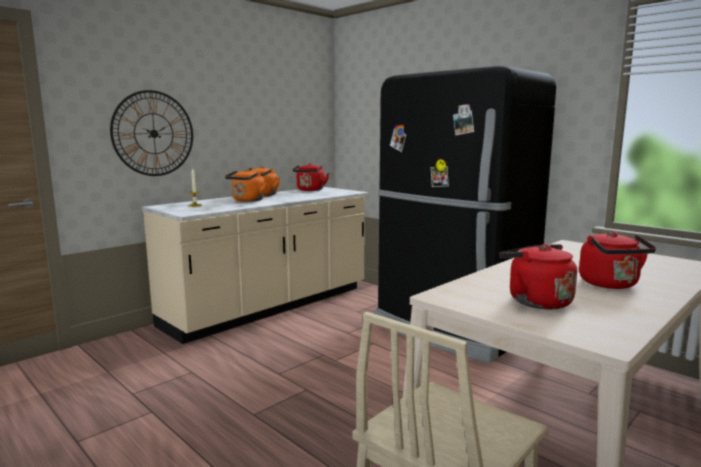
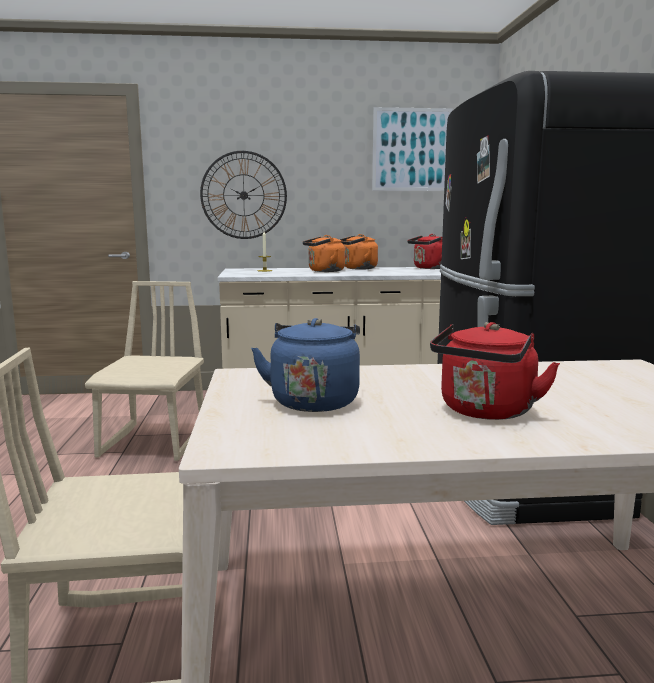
camera: 40 degrees right, 0 degrees up
(169, 393) = (155, 443): none -> beige chair
(285, 95) = (411, 150): none -> picture
(535, 301) = (314, 401): red kettle -> blue kettle

